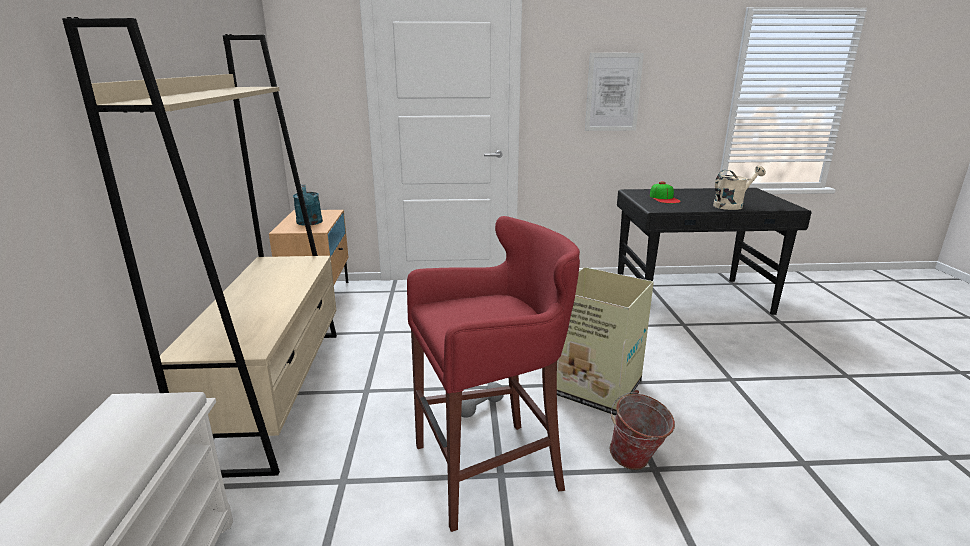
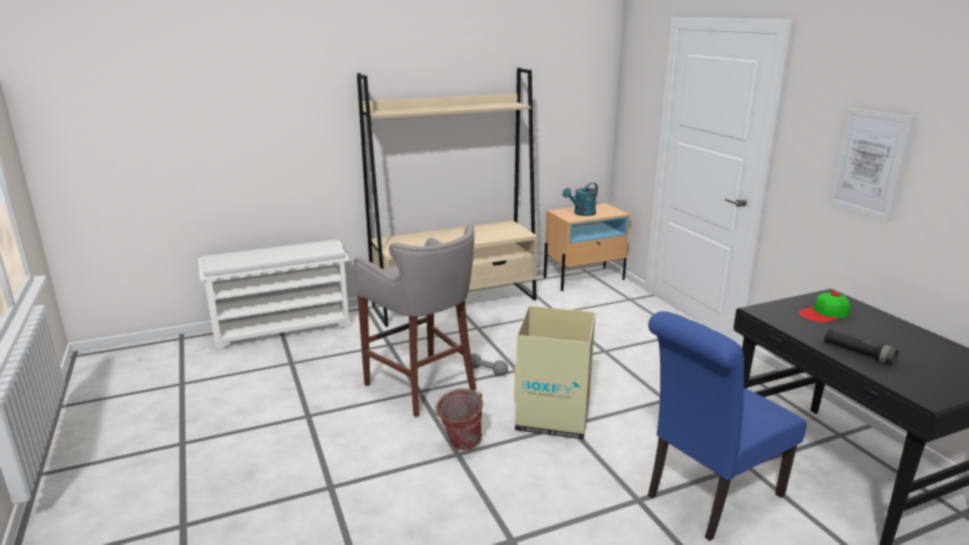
camera: 70 degrees right, 0 degrees up
(491, 468) = (423, 387): red stool -> grey stool
(725, 350) = (708, 498): none -> blue chair
(732, 205) = (858, 354): beige watering can -> black flashlight

